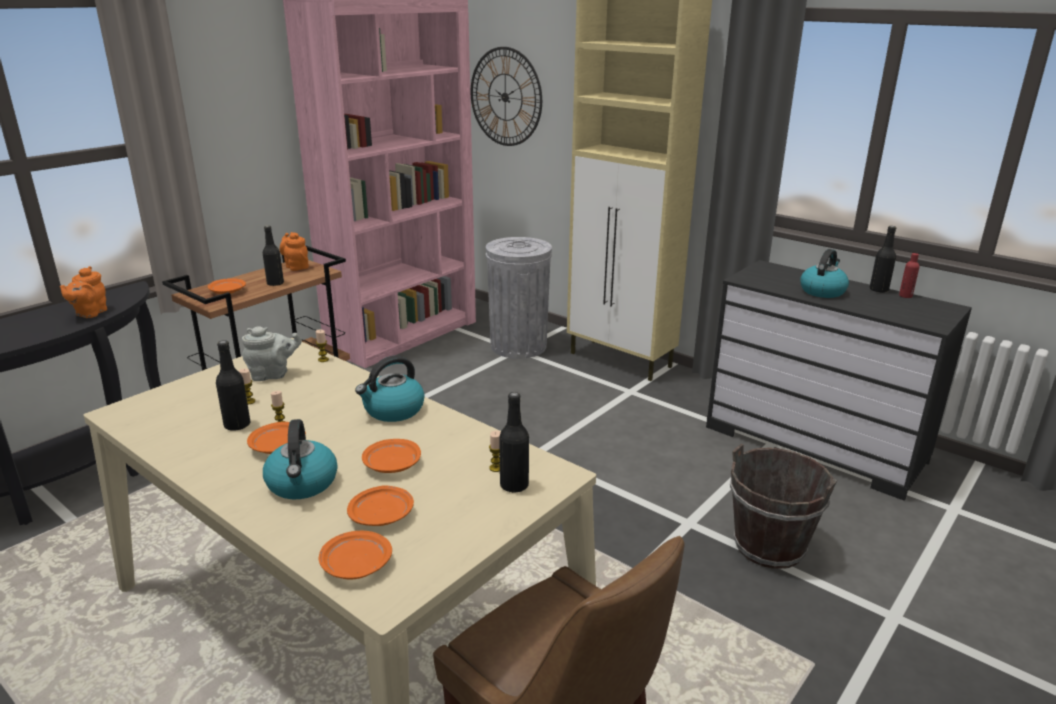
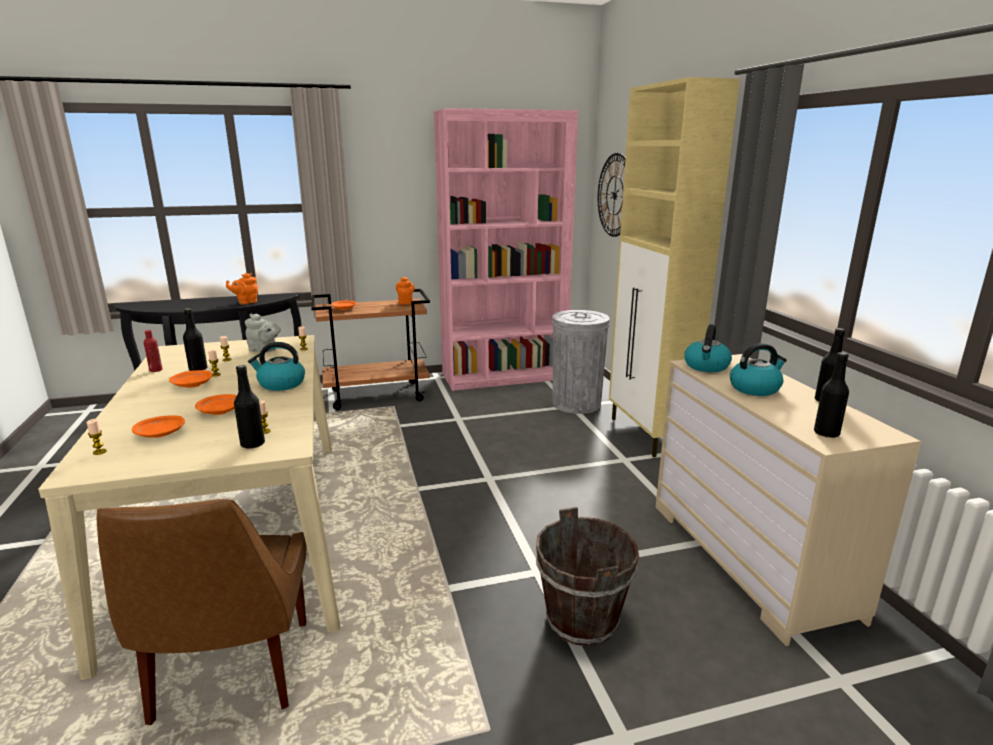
camera: 35 degrees right, 5 degrees down
(275, 283) = (376, 309): black bottle -> black bottle (826, 433)
(302, 484) = (163, 405): kettle -> kettle (706, 366)
(355, 565) = (99, 452): orange plate -> candle
(814, 444) = (749, 558): black dresser -> beige dresser
(905, 296) = (849, 412): red bottle -> red bottle (156, 370)

